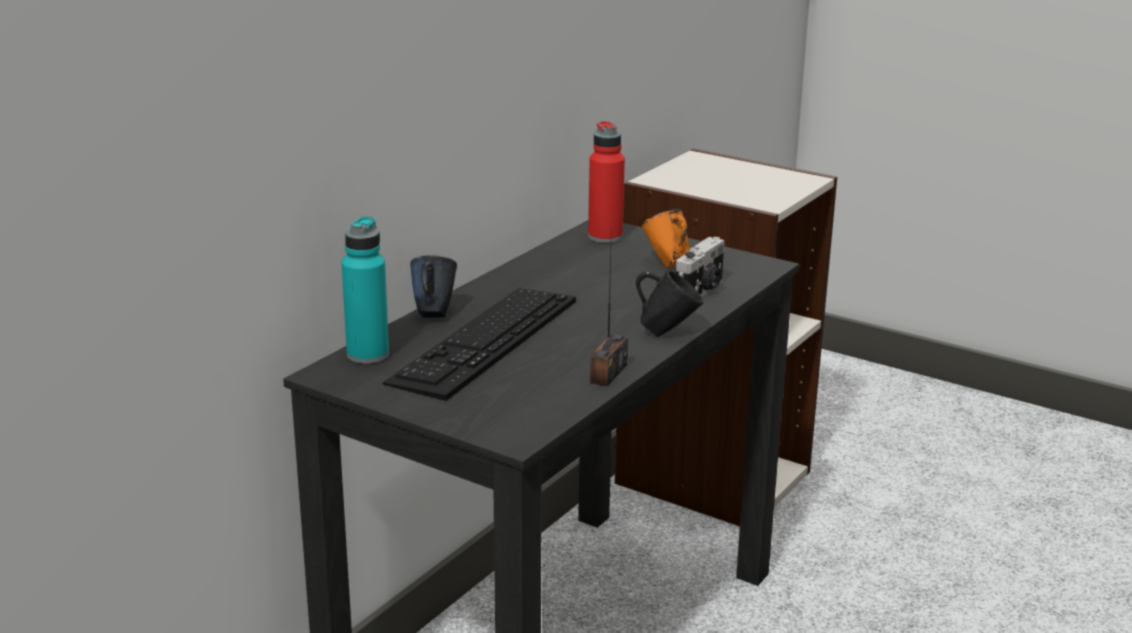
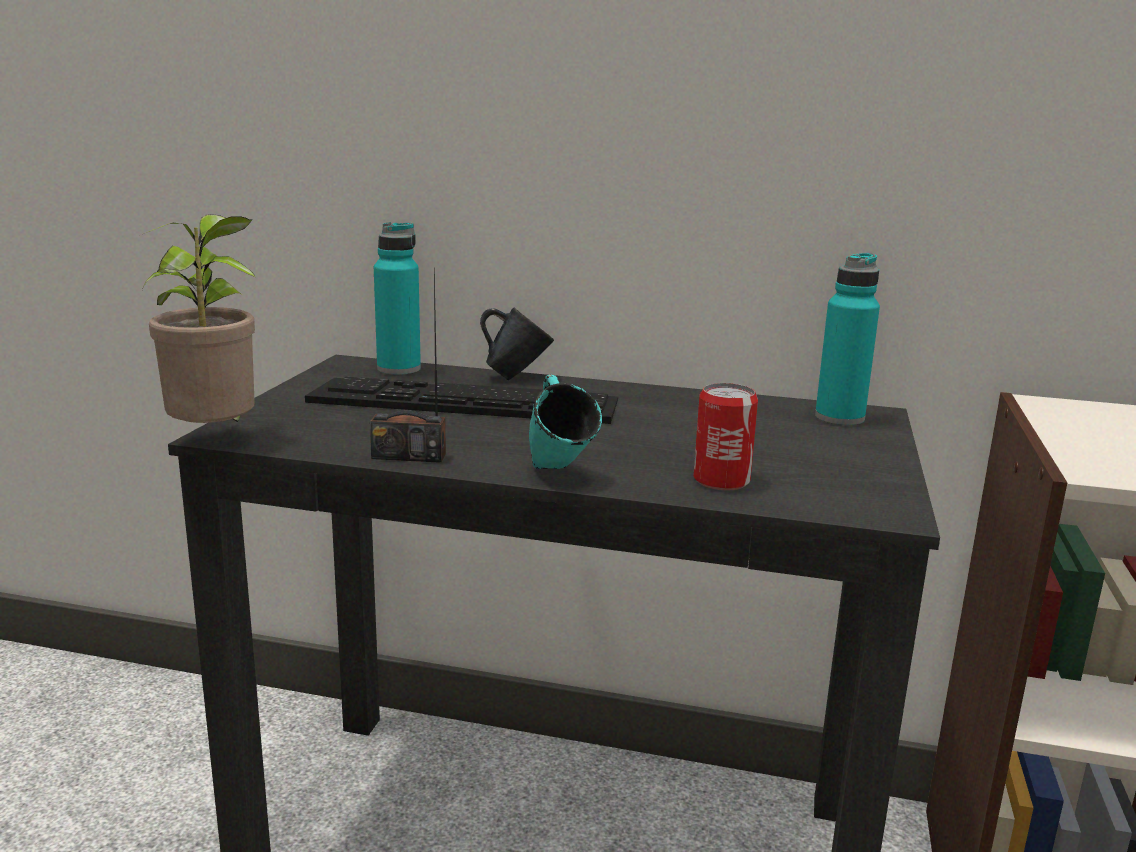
camera: 70 degrees right, 5 degrees down
(530, 440) = (217, 440): none -> potted plant
(605, 237) = (839, 418): red bottle -> turquoise bottle
(667, 264) = (796, 454): orange mug -> none
(667, 333) = (558, 474): black mug -> turquoise mug
(701, 292) = (721, 480): camera -> can

